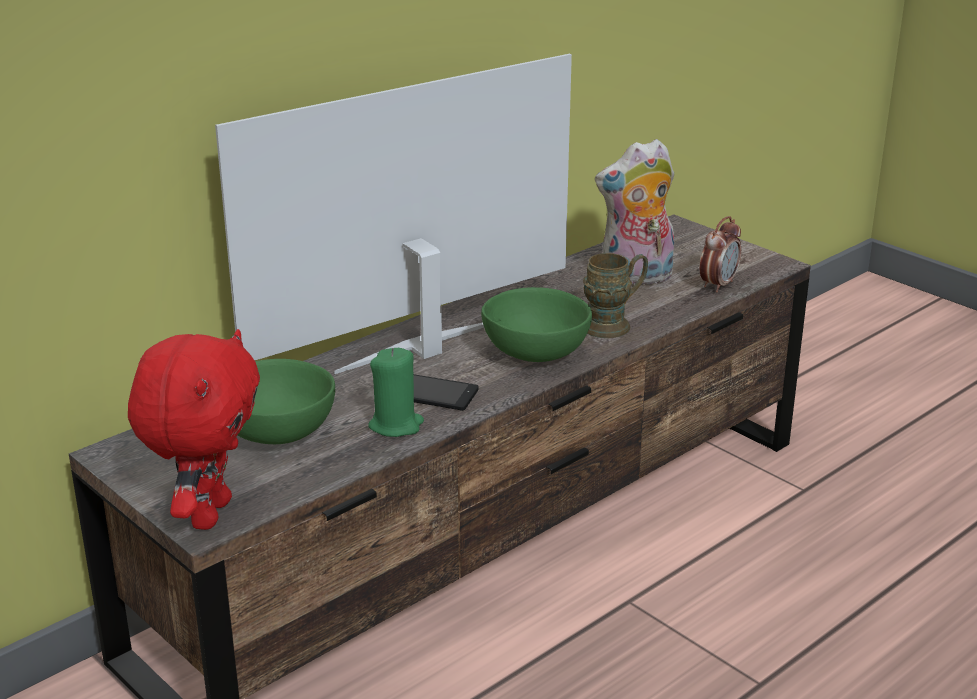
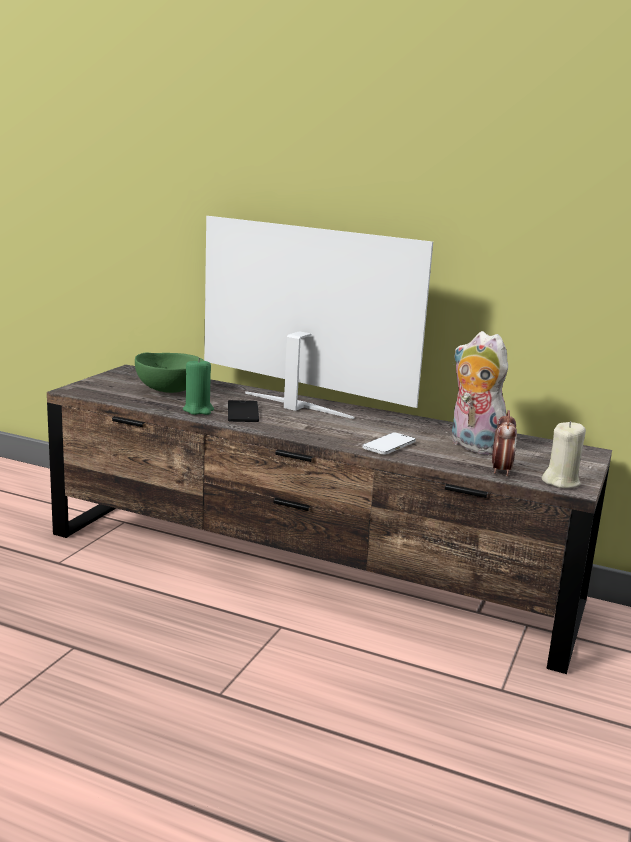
camera: 65 degrees right, 10 degrees down
(208, 513) = (84, 389): red plush toy -> none
(532, 354) = (319, 429): green bowl -> none
(614, 324) = (389, 445): brown mug -> phone
(718, 285) = (500, 470): alarm clock -> alarm clock turned 90 degrees counterclockwise
(759, 265) = (561, 482): none -> beige candle

